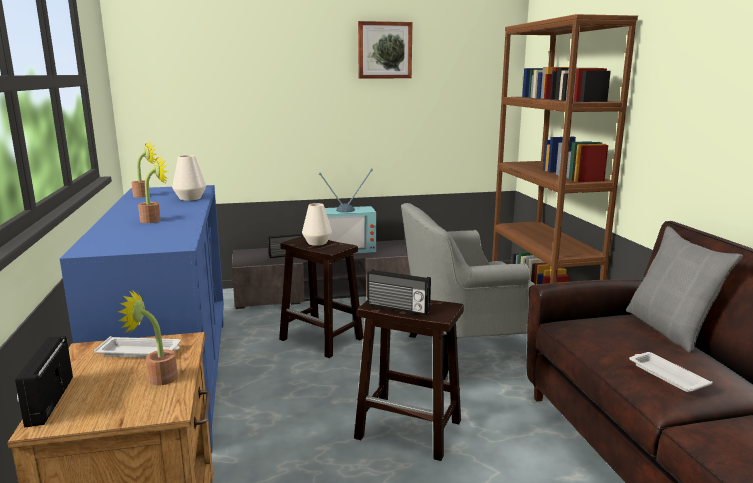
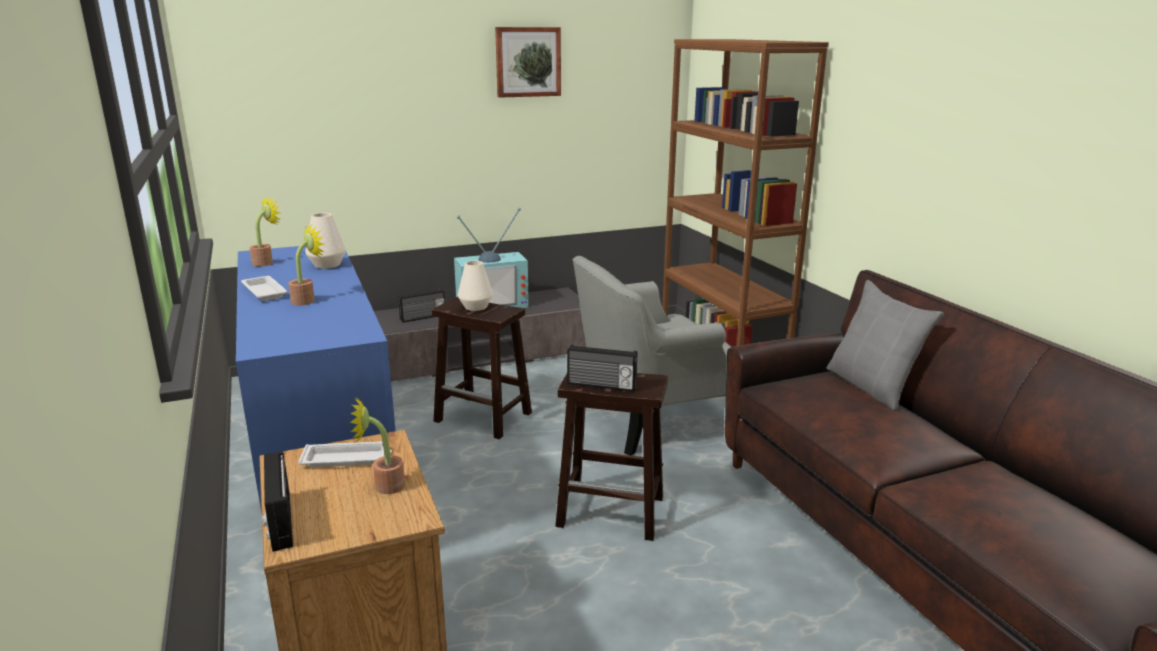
camera: 10 degrees left, 5 degrees up
(666, 375) = (876, 436): white tray -> white tray (264, 291)

